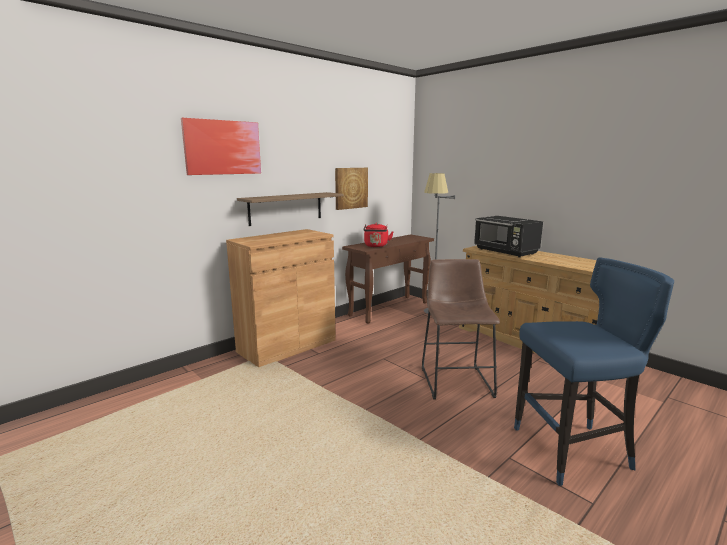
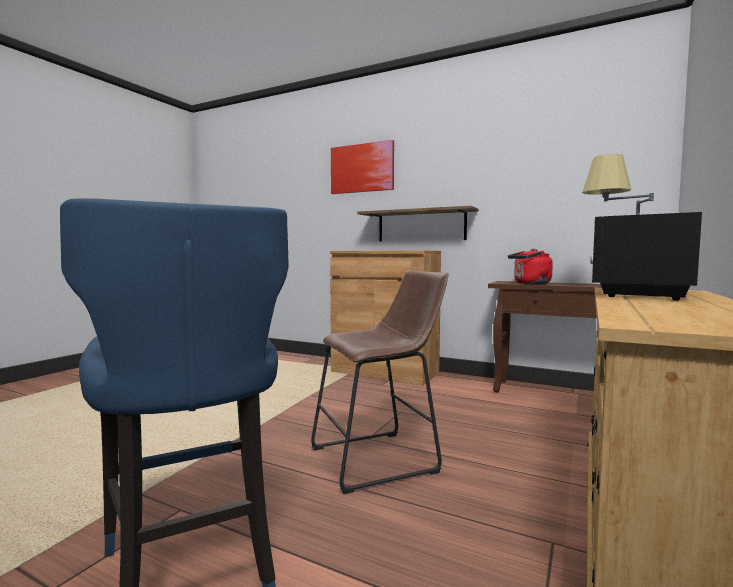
camera: 70 degrees right, 10 degrees down
(350, 188) = (520, 203): picture -> none

